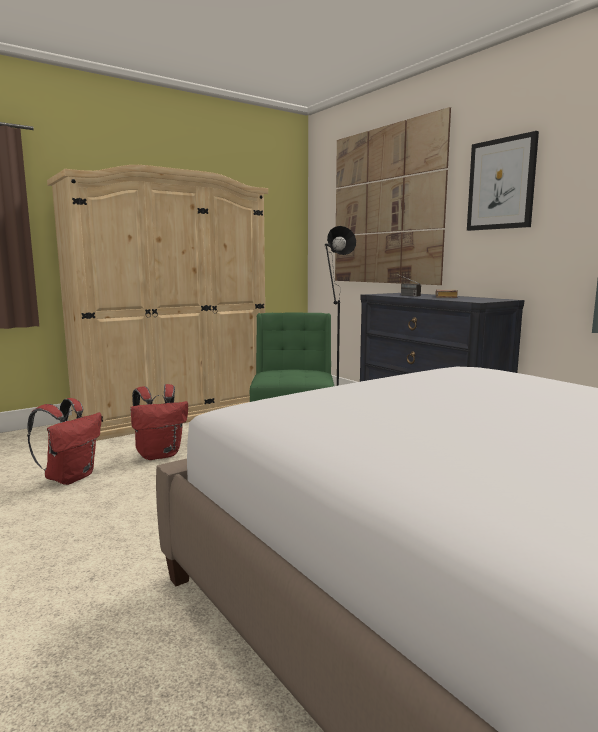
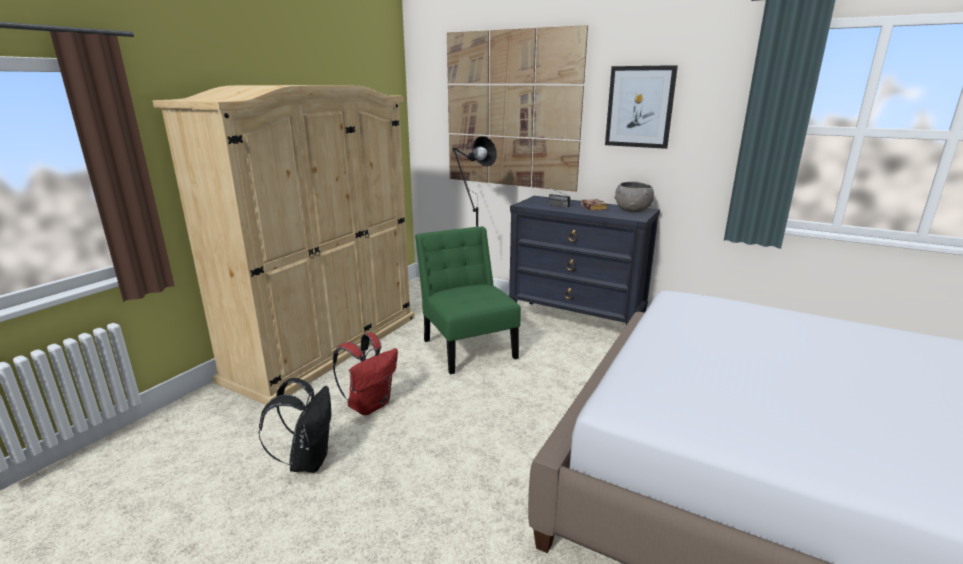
camera: 25 degrees left, 10 degrees up
(70, 477) = (308, 460): red backpack -> black backpack
(487, 299) = (633, 210): none -> grey bowl

